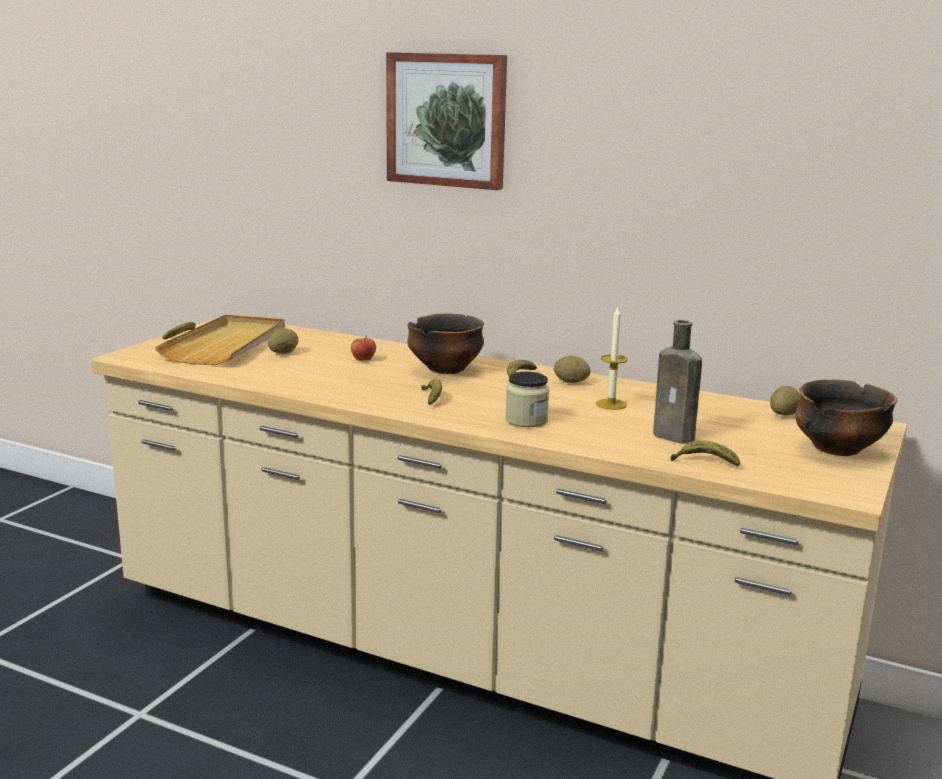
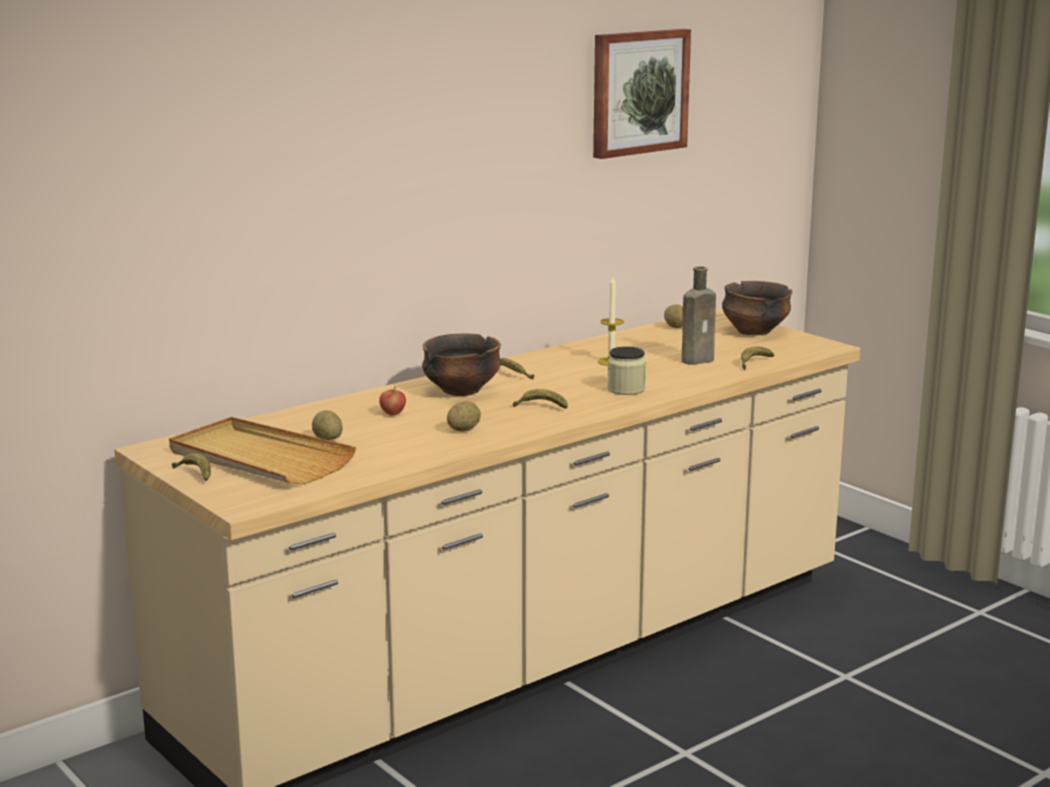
camera: 65 degrees left, 0 degrees up
(447, 120) = (373, 144): picture -> picture (638, 92)
(571, 382) = (543, 362): potato -> potato (464, 430)

